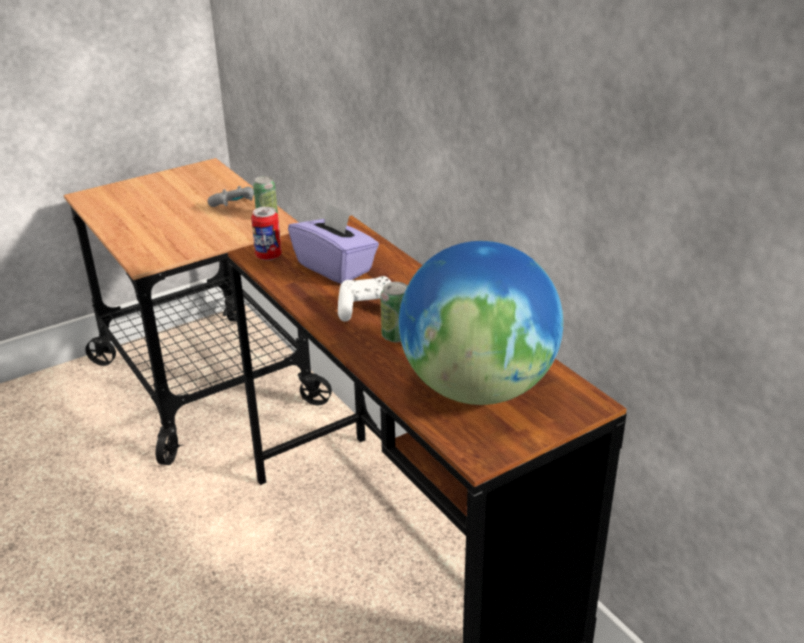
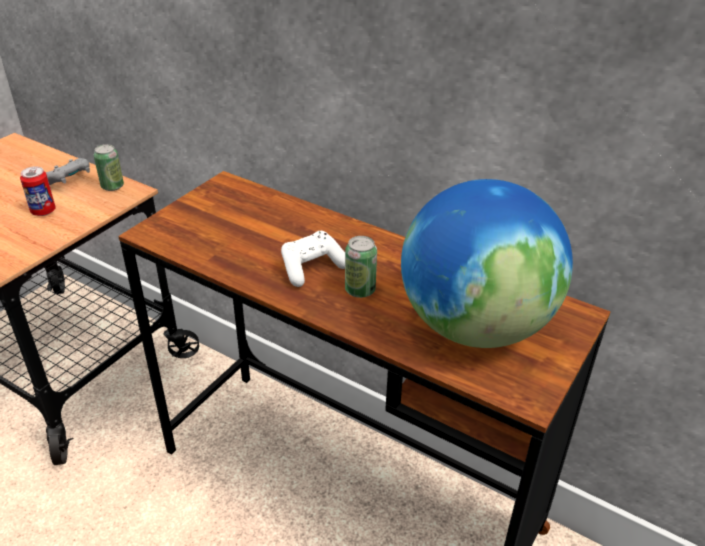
camera: 25 degrees left, 5 degrees up
(268, 256) = (168, 231): can -> can (43, 211)
(335, 267) = (247, 229): purple tissue box -> none

